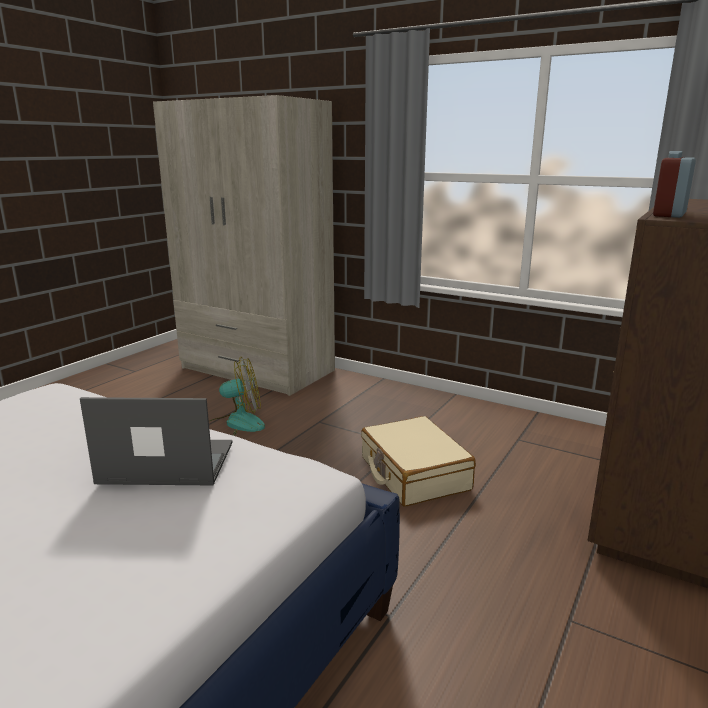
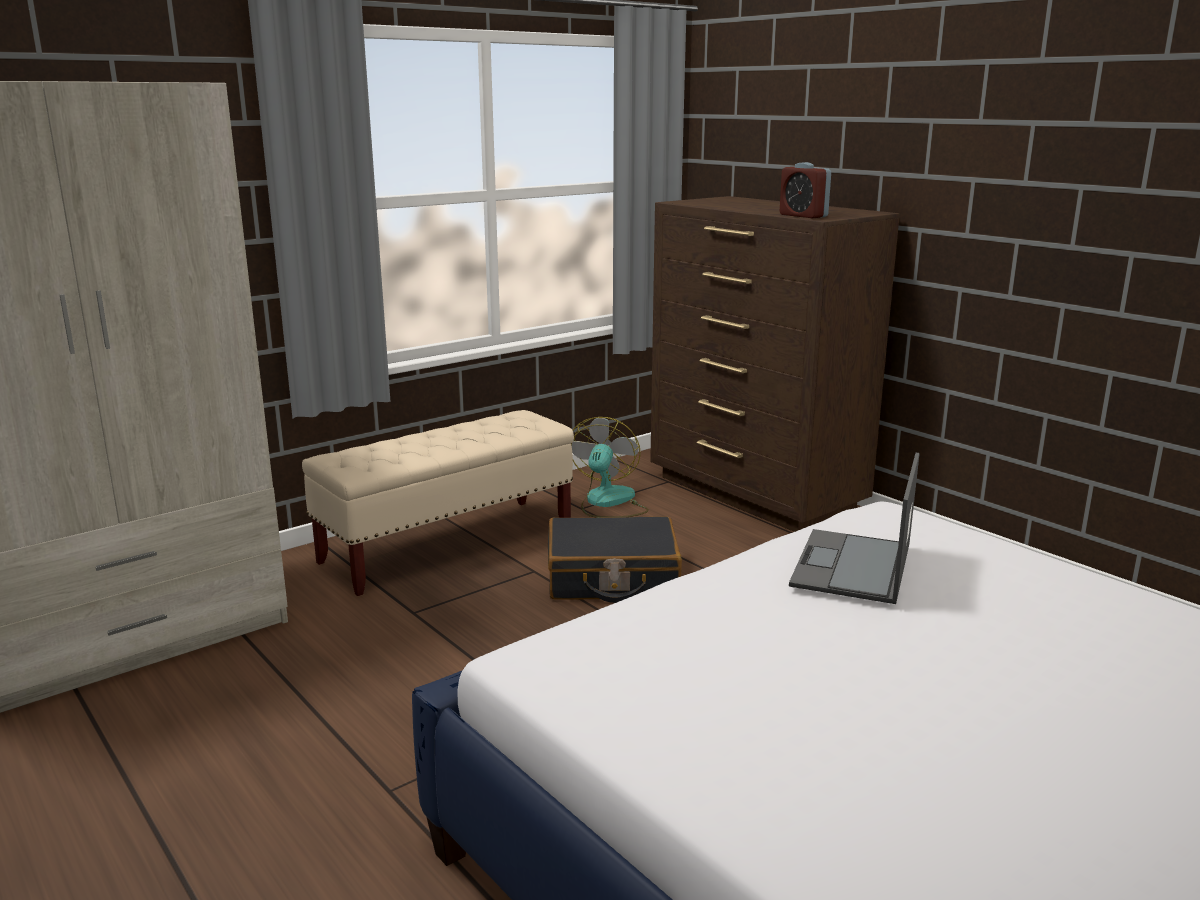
camera: 70 degrees left, 0 degrees up
(235, 425) = (347, 684): fan -> fan (608, 503)
(411, 411) = (449, 545): none -> beige bench
(413, 474) = (612, 578): beige suitcase -> black suitcase

